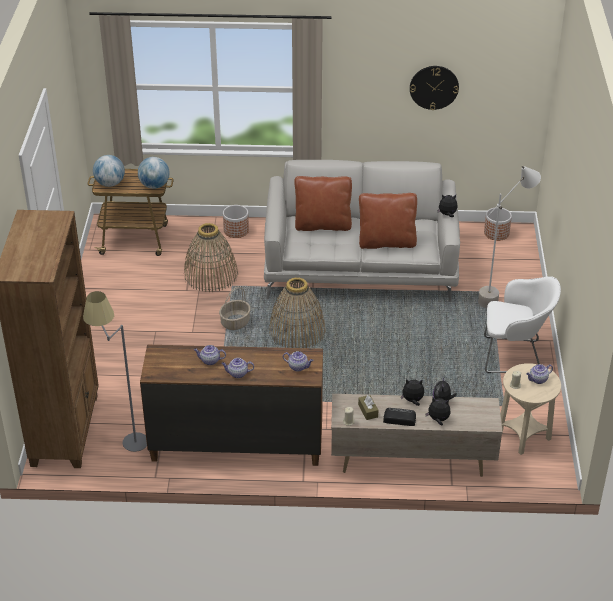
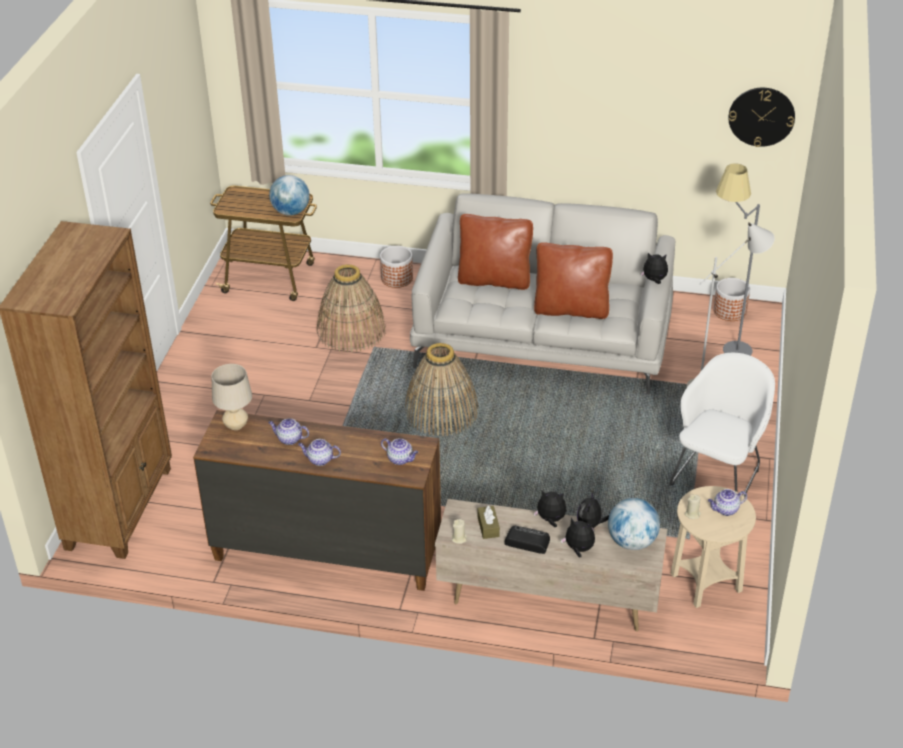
camera: 10 degrees right, 0 degrees up
(110, 183) = (237, 205): globe -> globe (632, 542)
(124, 440) = (187, 529): grey floor lamp -> grey floor lamp (724, 347)
(166, 355) = (236, 426): none -> beige table lamp
(235, 322) = (366, 393): basket -> none
(434, 87) = (654, 112): wall clock -> wall clock (761, 116)
(514, 356) = (718, 474): white armchair -> white armchair turned 75 degrees counterclockwise

